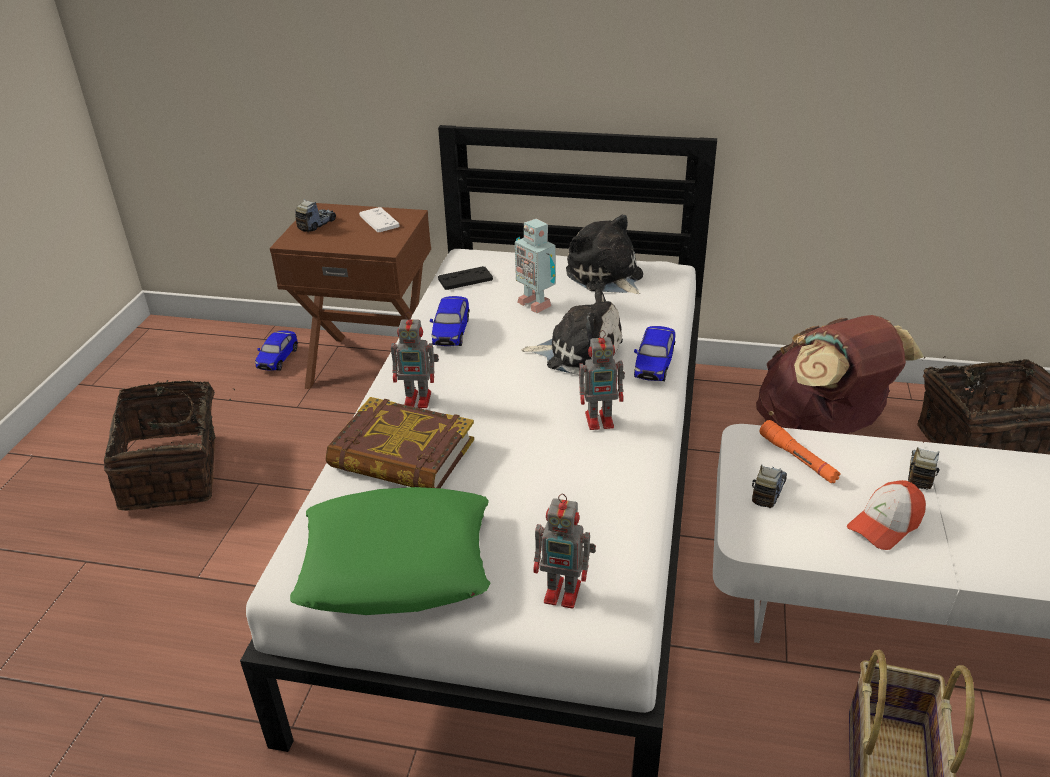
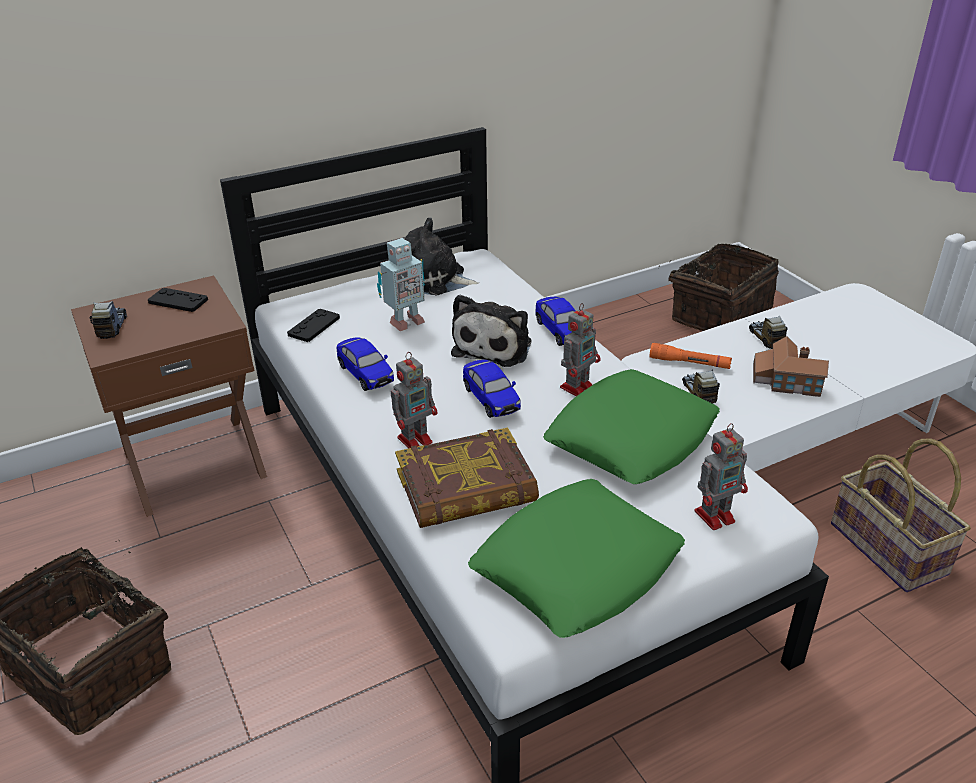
camera: 40 degrees left, 0 degrees up
(278, 359) = (79, 503): toy car -> toy car (491, 400)
(379, 221) = (178, 301): white game controller -> black game controller
(535, 303) = (404, 322): toy robot -> toy robot turned 45 degrees counterclockwise
(579, 353) = (494, 346): plush toy -> plush toy turned 135 degrees clockwise
(588, 485) = (631, 437): none -> green pillow
(820, 429) = (619, 350): brown backpack -> none
(885, 524) = (785, 380): cap -> toy house

